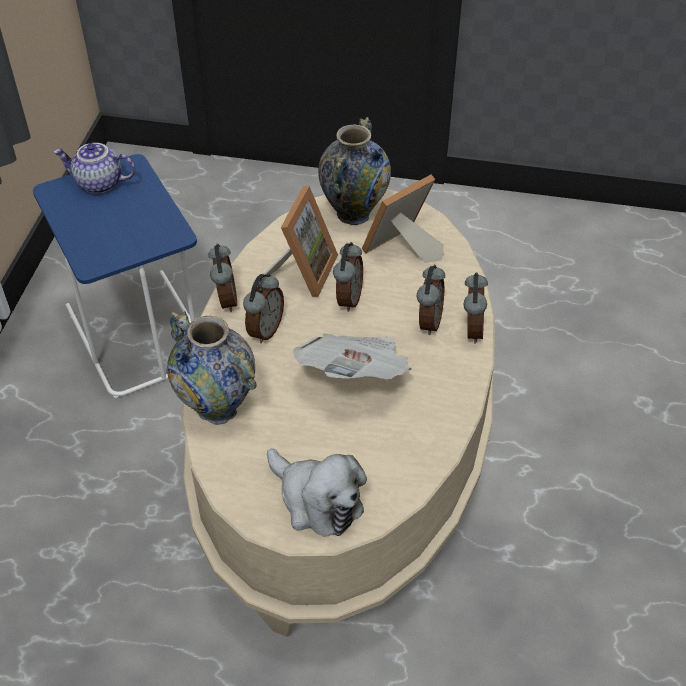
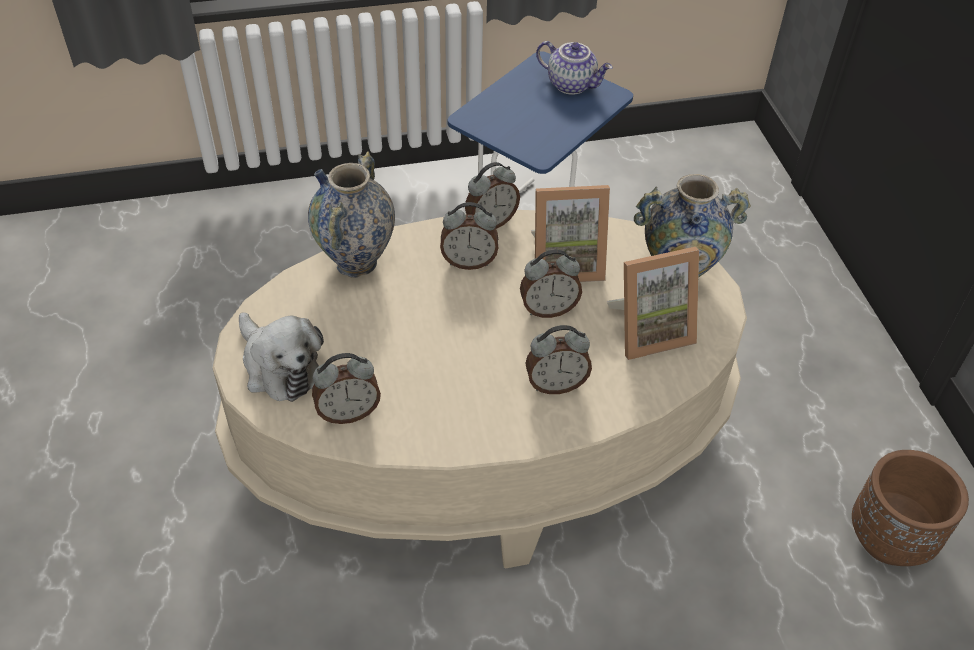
camera: 65 degrees right, 0 degrees up
(98, 184) = (572, 84): teapot -> teapot turned 135 degrees clockwise
(317, 500) = (279, 367): plush toy -> plush toy turned 60 degrees counterclockwise
(356, 375) = (447, 348): newspaper -> none
(401, 250) = (649, 330): picture frame -> picture frame turned 135 degrees clockwise
(471, 330) = (566, 425): alarm clock -> alarm clock (348, 412)
(536, 254) = (889, 538): none -> brown planter

